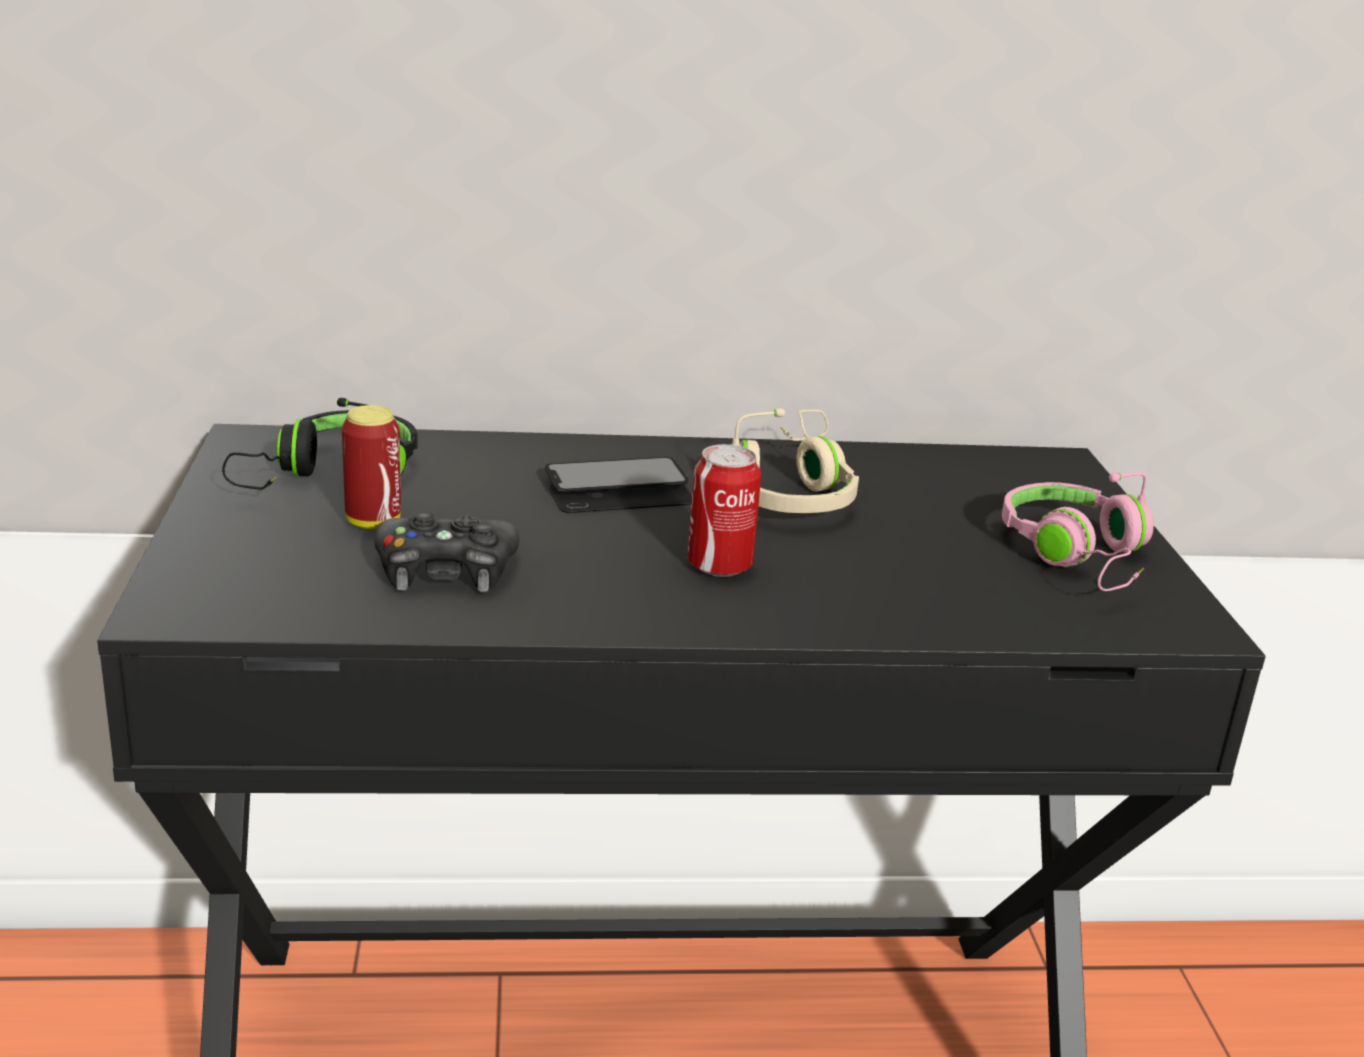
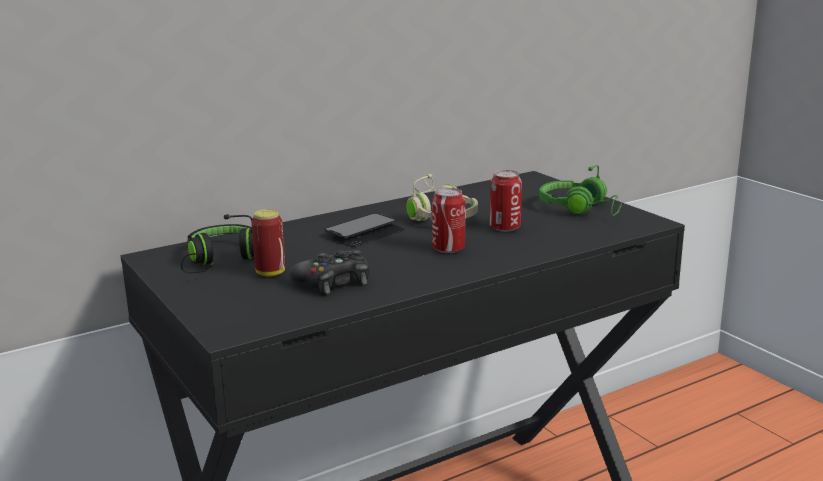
camera: 25 degrees left, 5 degrees down
(878, 552) = (505, 227): none -> can
(1079, 556) = (581, 209): pink headphones -> green headphones

